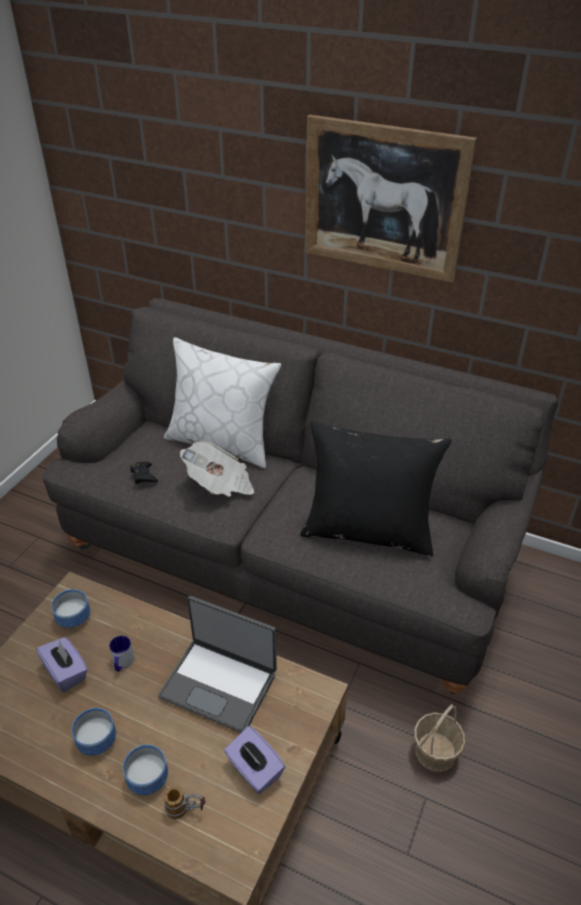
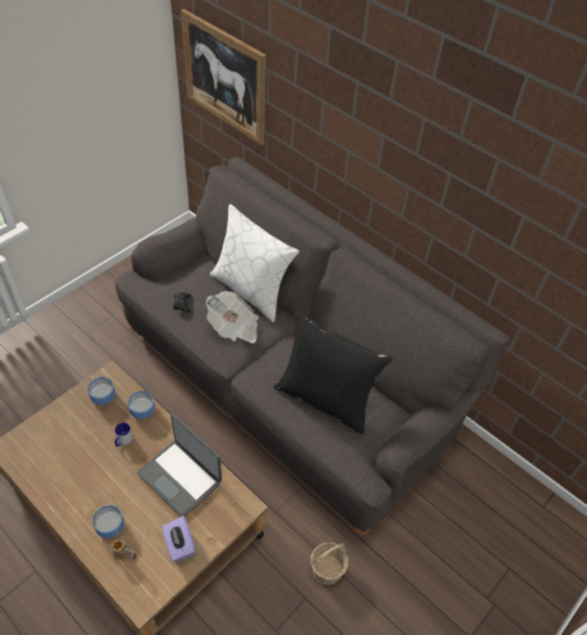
camera: 15 degrees right, 10 degrees up
(66, 672) = (85, 435): purple tissue box -> none
(98, 739) = (89, 489): bowl -> bowl (143, 410)
(383, 199) = (406, 145): picture -> picture (225, 77)

